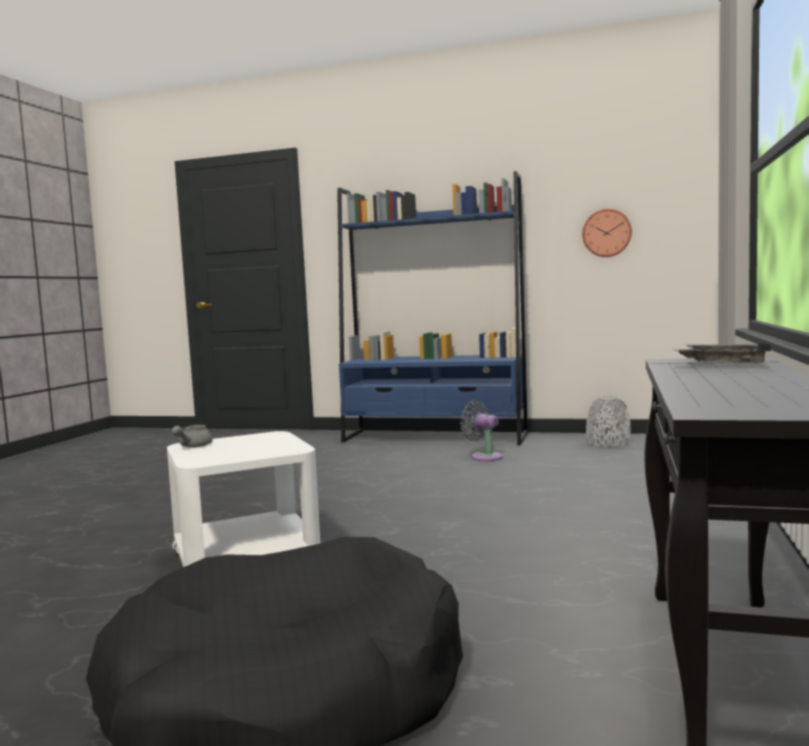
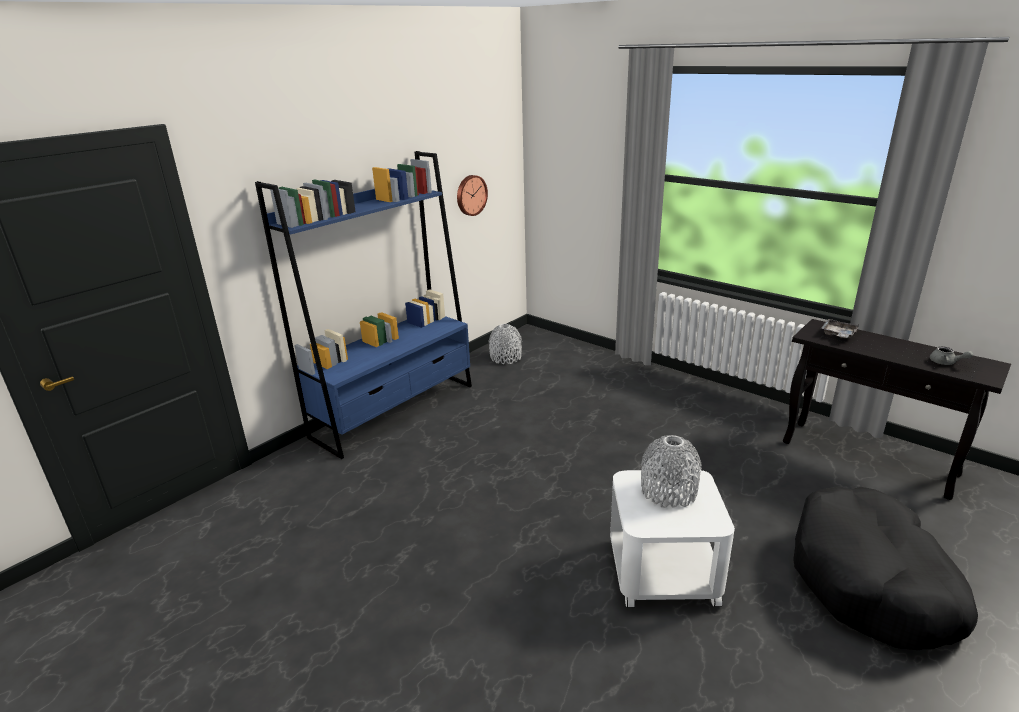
camera: 65 degrees left, 20 degrees up
(192, 446) = (649, 523): grey teapot -> grey teapot (946, 363)
(256, 445) = (668, 491): none -> grey vase
(483, 457) = (488, 409): grey fan -> none

